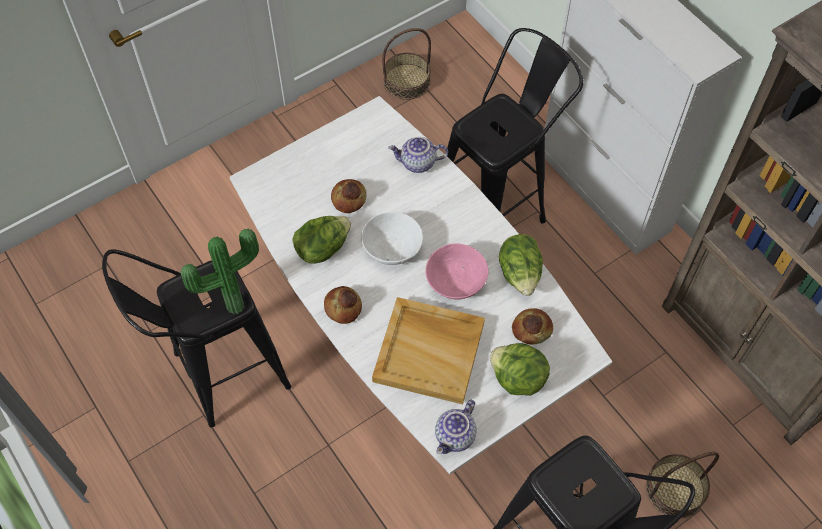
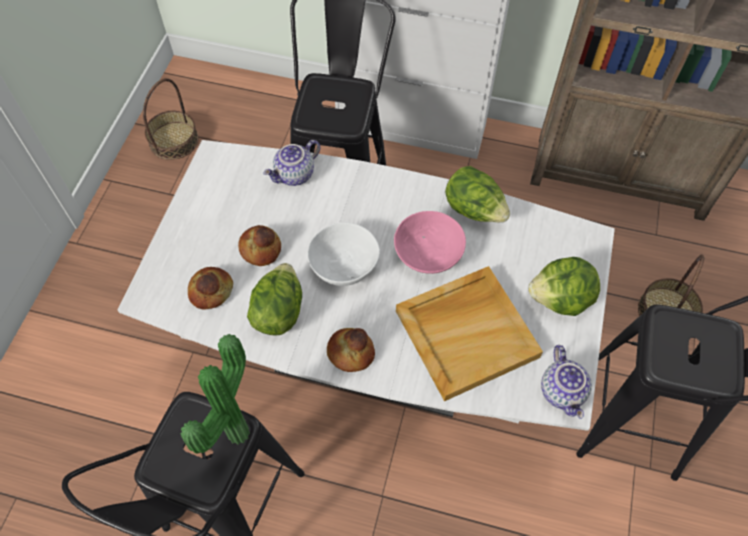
camera: 40 degrees left, 0 degrees up
(531, 328) = (528, 248): bread -> bread (210, 290)

